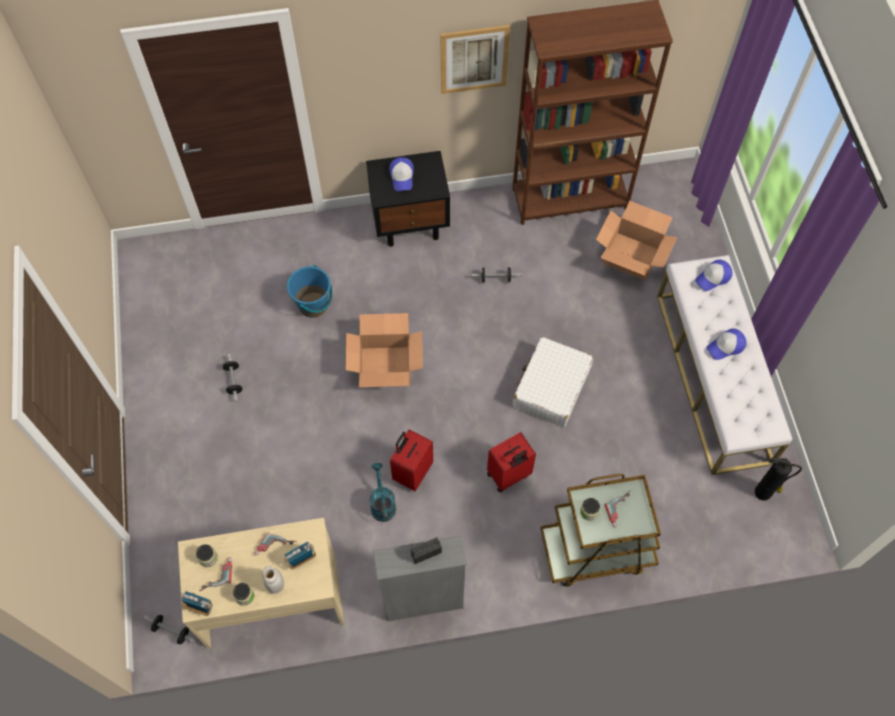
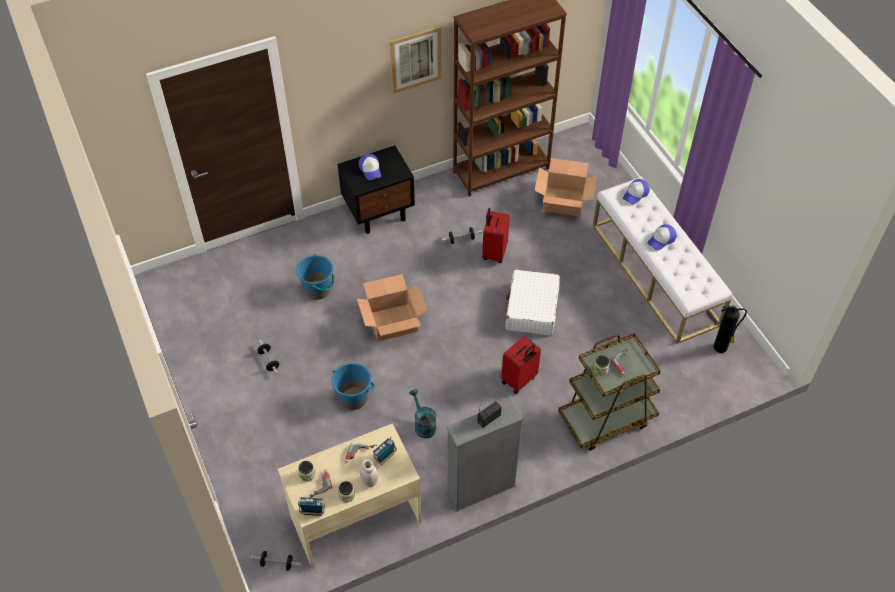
camera: 15 degrees left, 10 degrees down
(314, 451) = (354, 398): none -> blue bucket
(412, 472) = (440, 395): red suitcase -> red suitcase (494, 252)

